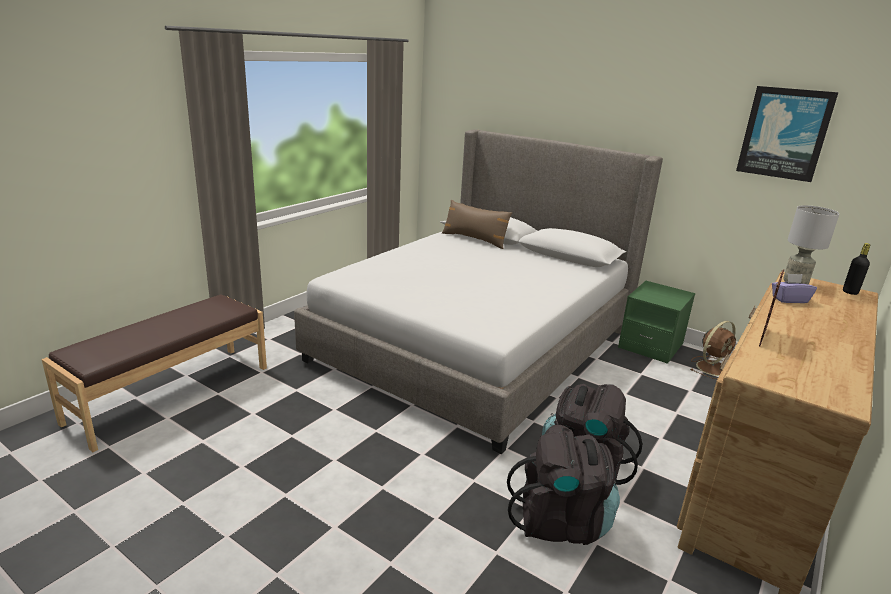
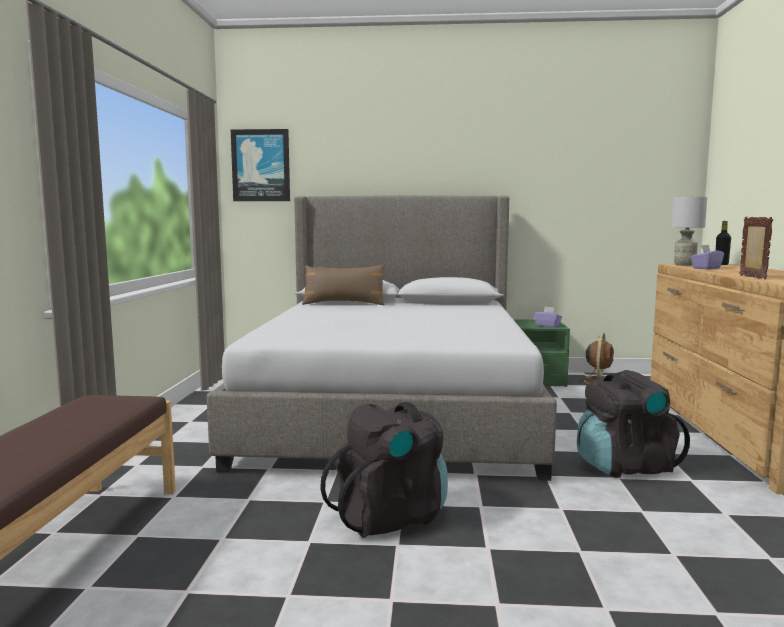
camera: 30 degrees left, 15 degrees down
(560, 522) = (678, 511): black backpack -> black backpack (391, 516)
(665, 300) = (547, 326): none -> purple tissue box
(784, 133) = (602, 163): picture -> picture (261, 165)

